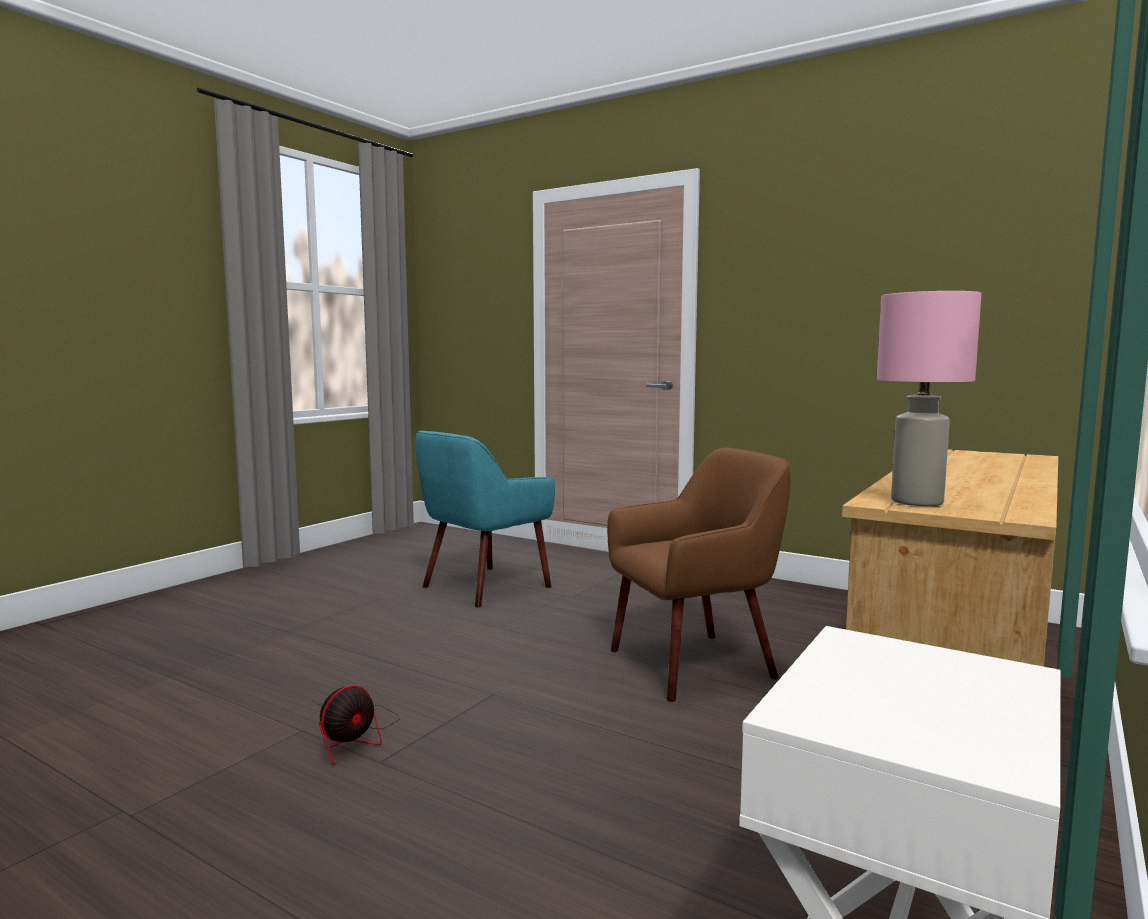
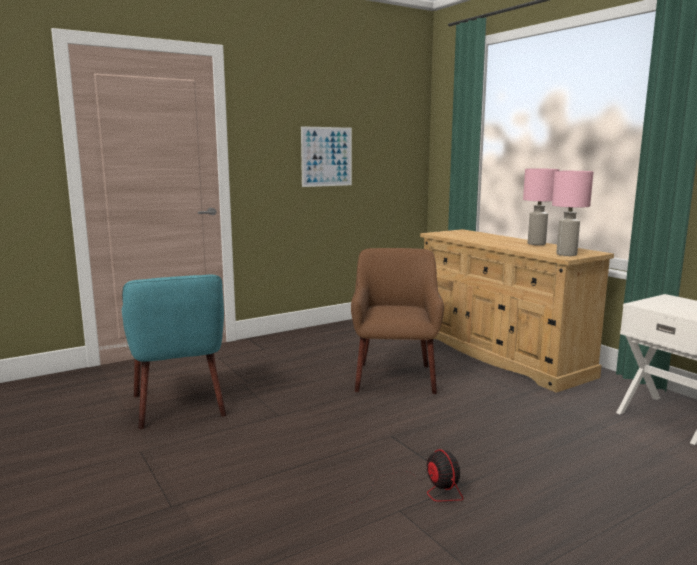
camera: 65 degrees left, 5 degrees up
(854, 310) = (326, 156): none -> picture
(1008, 486) = (536, 244): none -> pink table lamp

